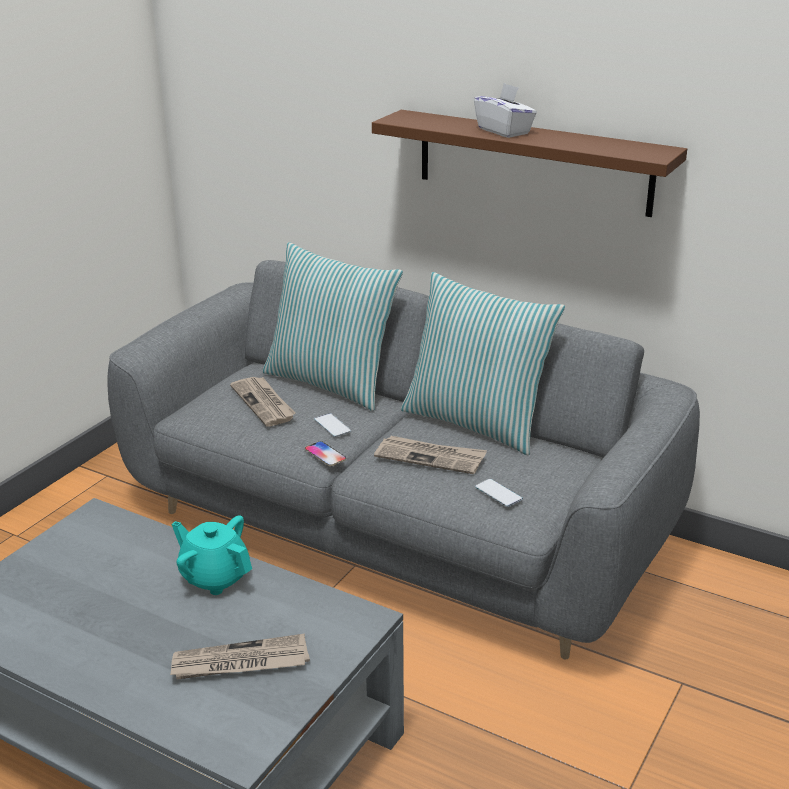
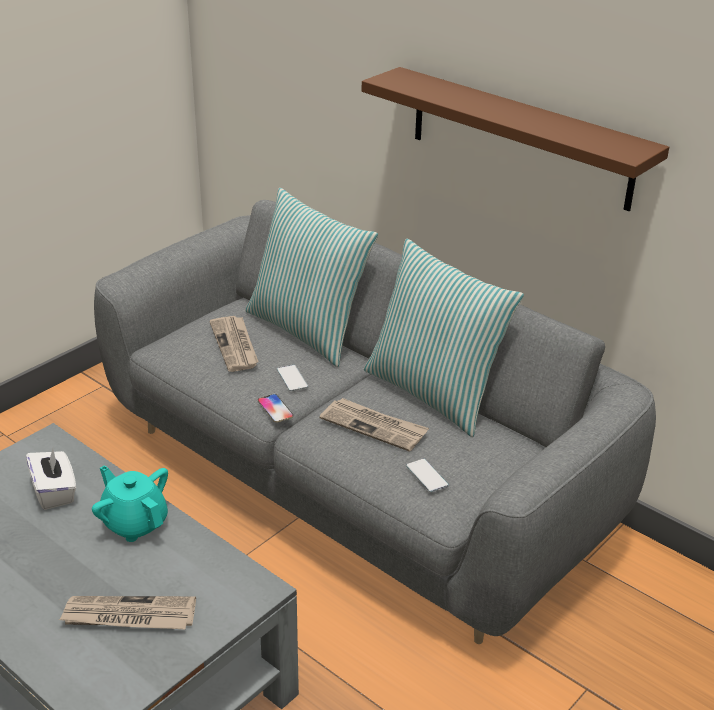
camera: 10 degrees right, 5 degrees up
(504, 131) = (488, 105): white tissue box -> white tissue box (54, 492)

